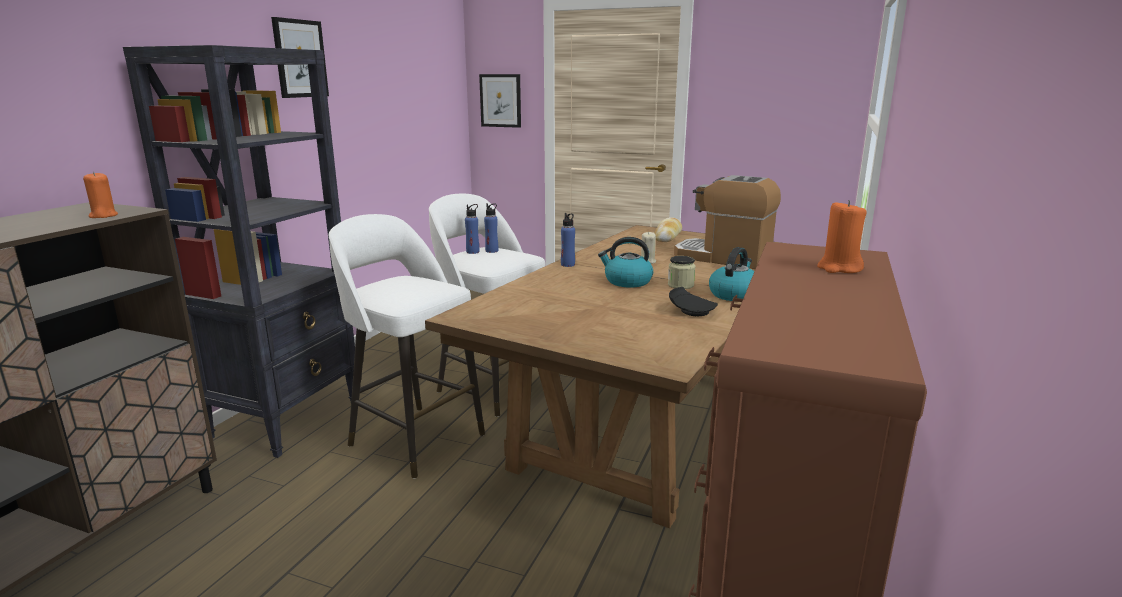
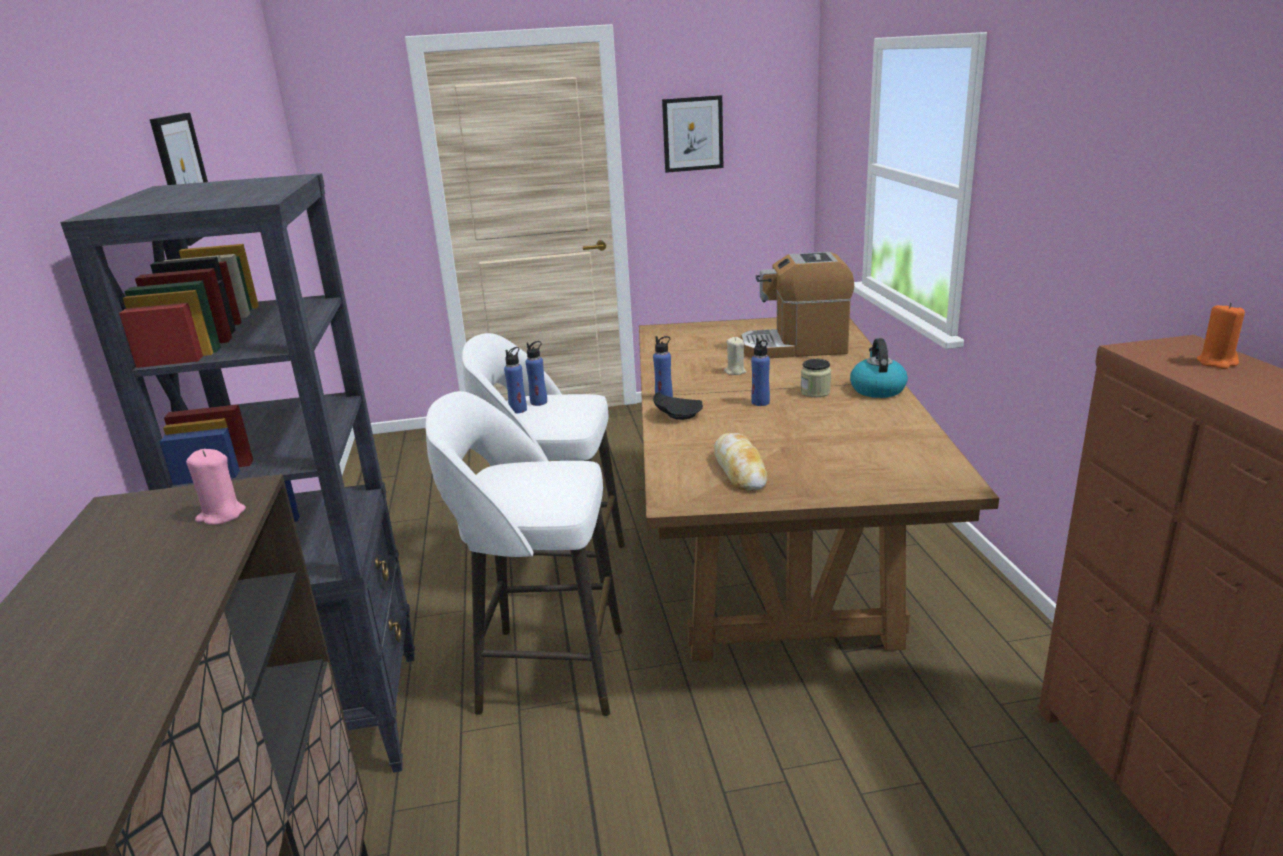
camera: 30 degrees left, 5 degrees up
(103, 216) = (221, 515): orange candle -> pink candle
(500, 100) = (357, 183): picture -> picture (692, 134)
(627, 282) = (760, 402): kettle -> blue bottle
(667, 236) = (698, 333): bread -> bread (739, 470)
(691, 311) = (875, 419): black plate -> black plate (677, 414)

